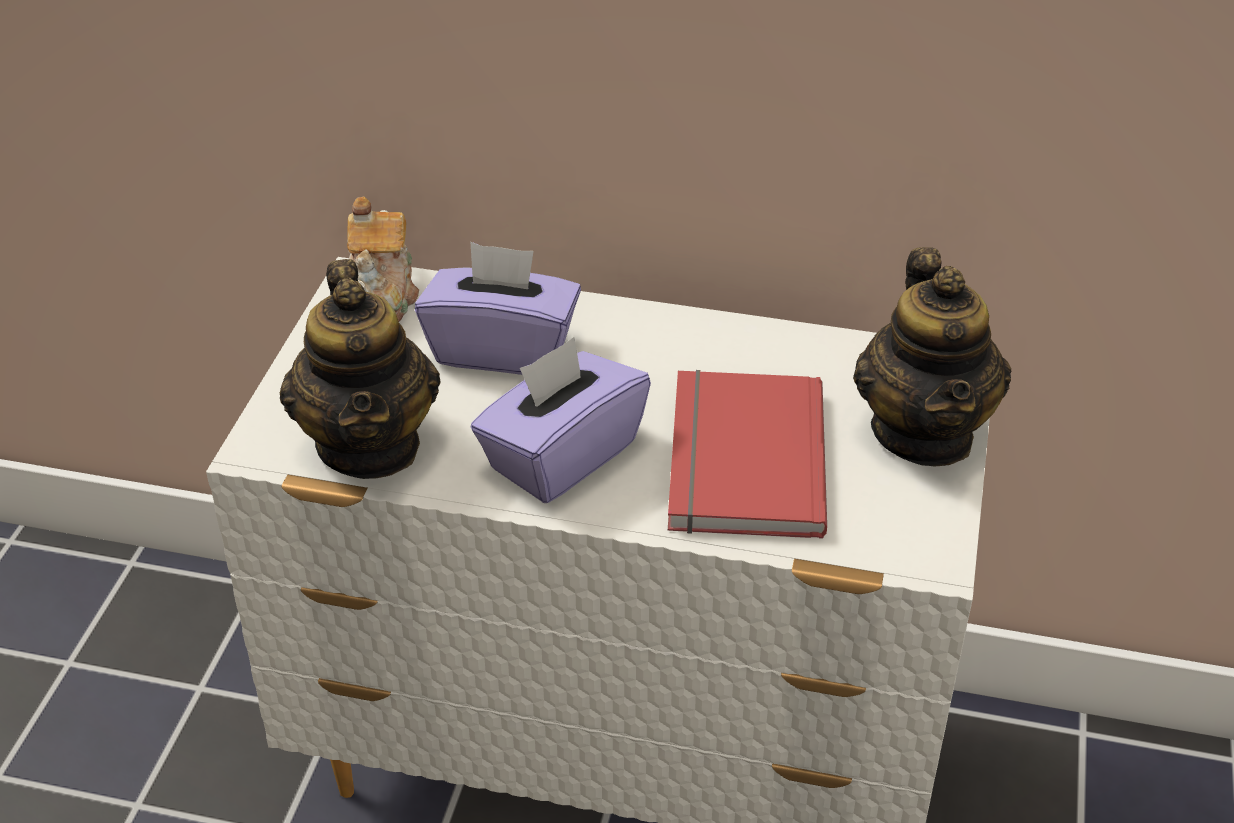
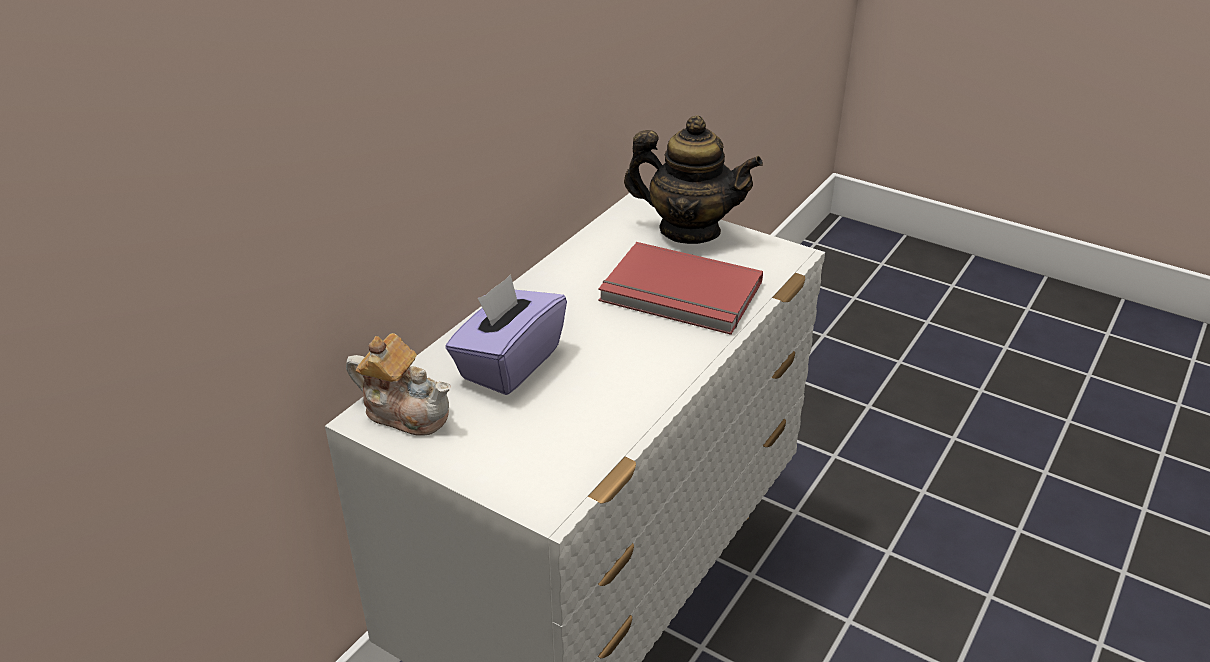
camera: 70 degrees left, 5 degrees down
(370, 445) = (579, 446): teapot -> none
(561, 456) = (639, 361): purple tissue box -> none

